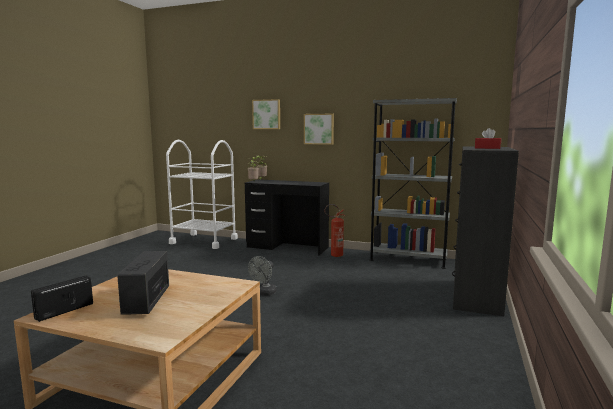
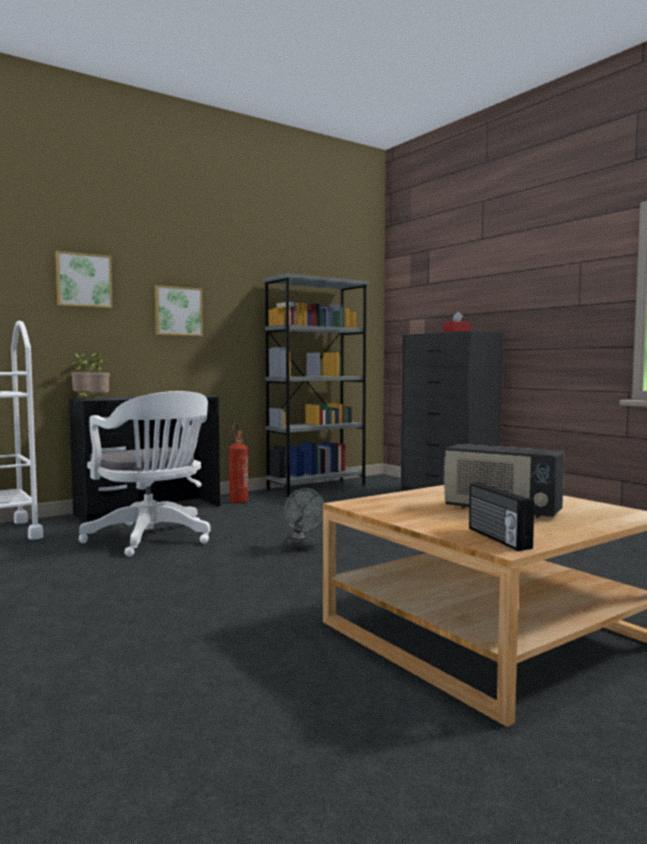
camera: 55 degrees left, 5 degrees down
(238, 263) = (152, 539): none -> white office chair

